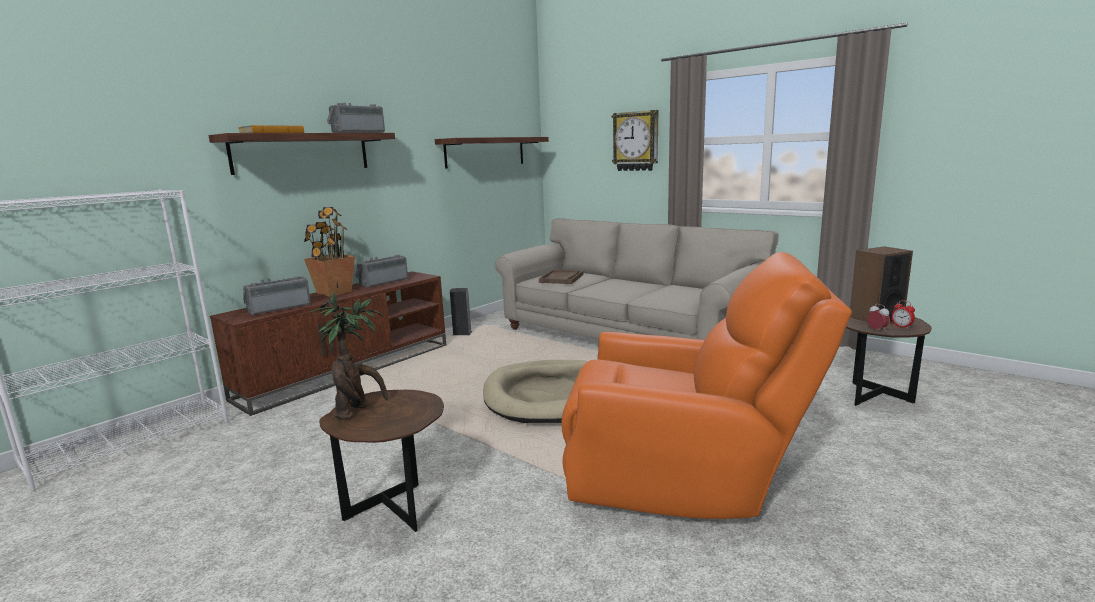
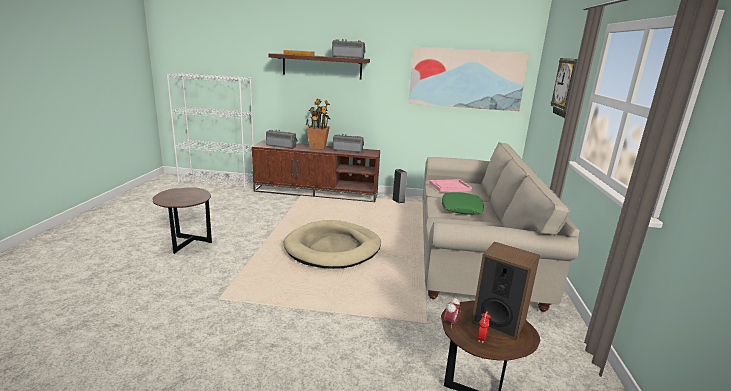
camera: 55 degrees right, 5 degrees up
(357, 410) = (182, 191): potted plant -> none
(485, 152) = (466, 79): shelf -> picture
(561, 278) = (450, 187): brown tray -> pink tray
(623, 287) = (462, 208): none -> green pillow
(684, 477) = (258, 314): orange armchair -> none

